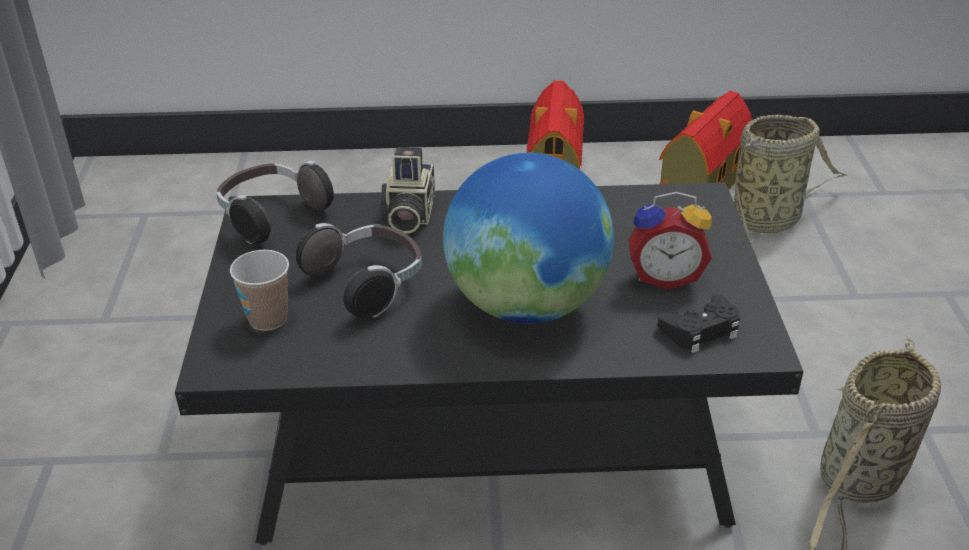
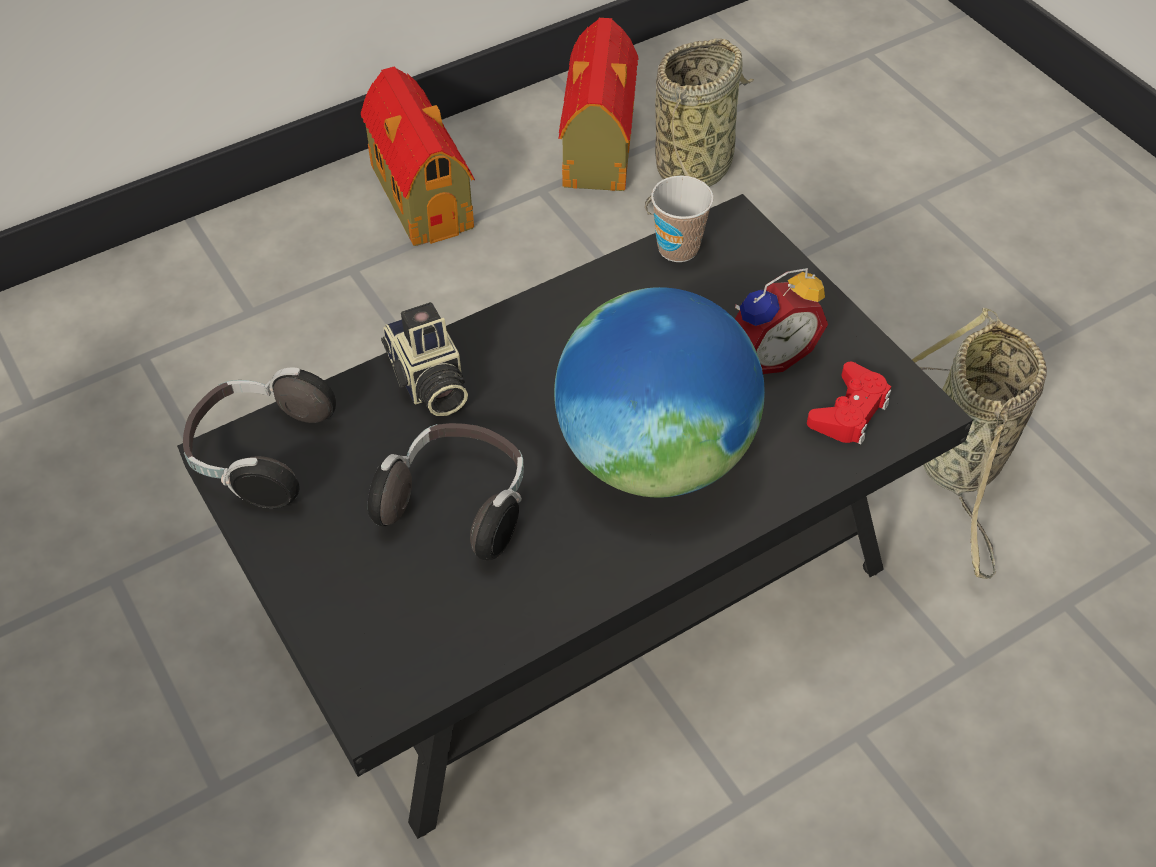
camera: 30 degrees left, 15 degrees up
(268, 319) = (380, 607): cup -> cup (678, 248)
(700, 330) = (849, 411): black game controller -> red game controller

